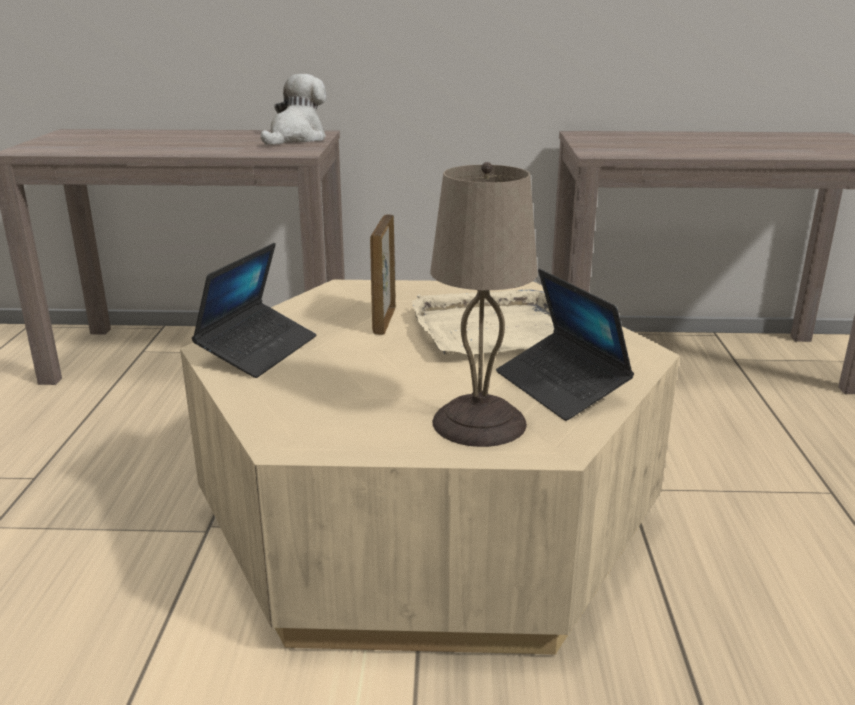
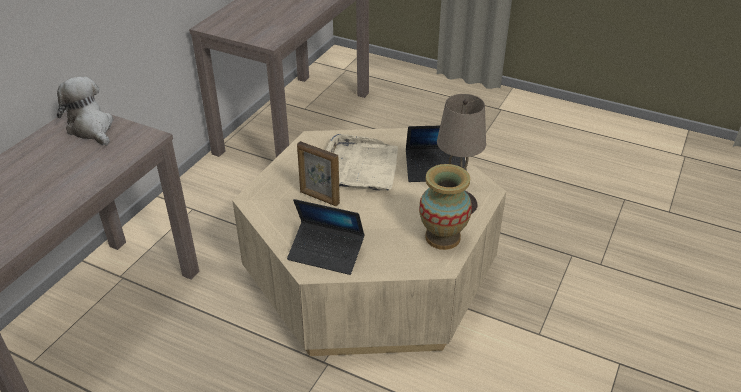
camera: 65 degrees left, 15 degrees up
(258, 350) = (326, 253): laptop -> laptop turned 150 degrees clockwise
(363, 429) = (442, 237): none -> vase

